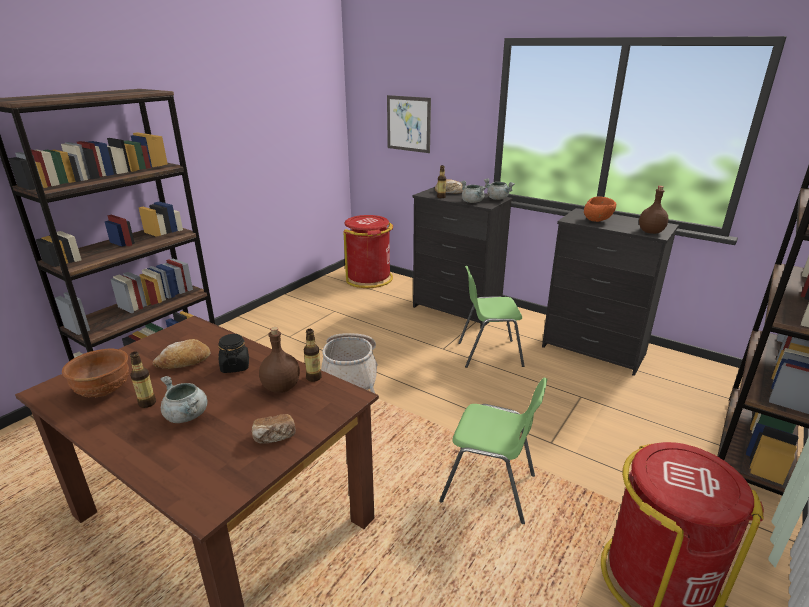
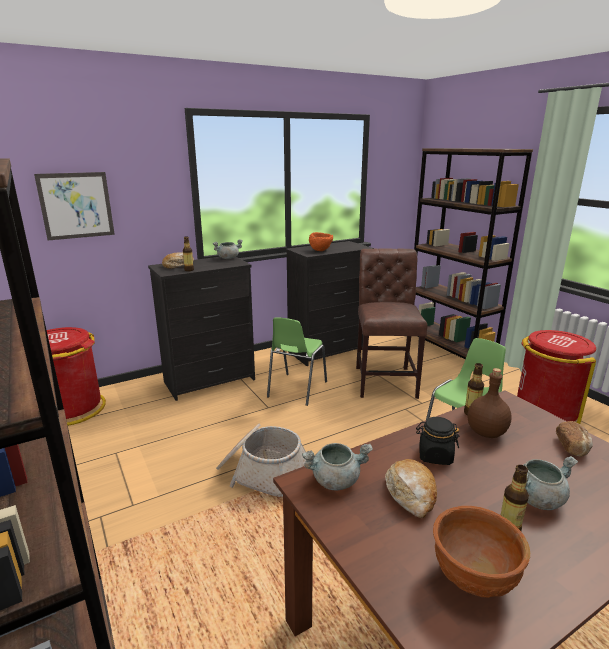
camera: 65 degrees left, 5 degrees down
(472, 202) = (223, 265): grey cooking pot -> grey cooking pot (335, 480)
(575, 404) = (385, 379): none -> brown chair
(651, 232) = (356, 247): brown bottle -> none

